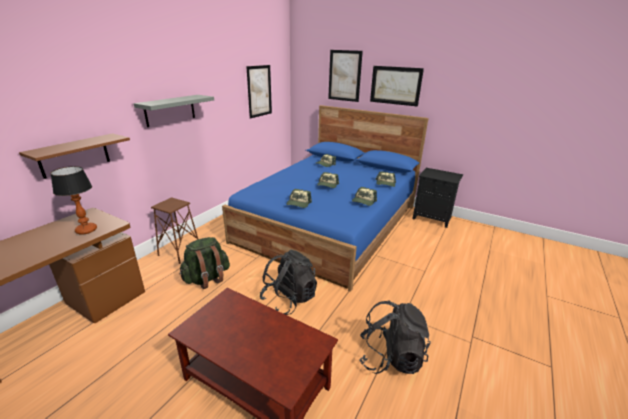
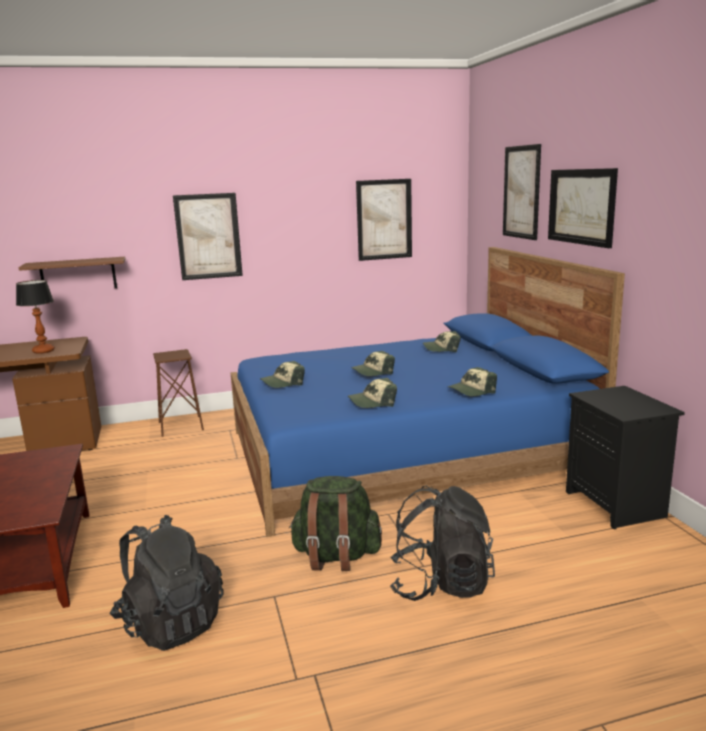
camera: 45 degrees right, 10 degrees down
(170, 110) = (208, 236): grey shelf -> picture
(207, 278) = (158, 459): green backpack -> green backpack (336, 556)
(289, 299) = (189, 512): black backpack -> black backpack (441, 584)

